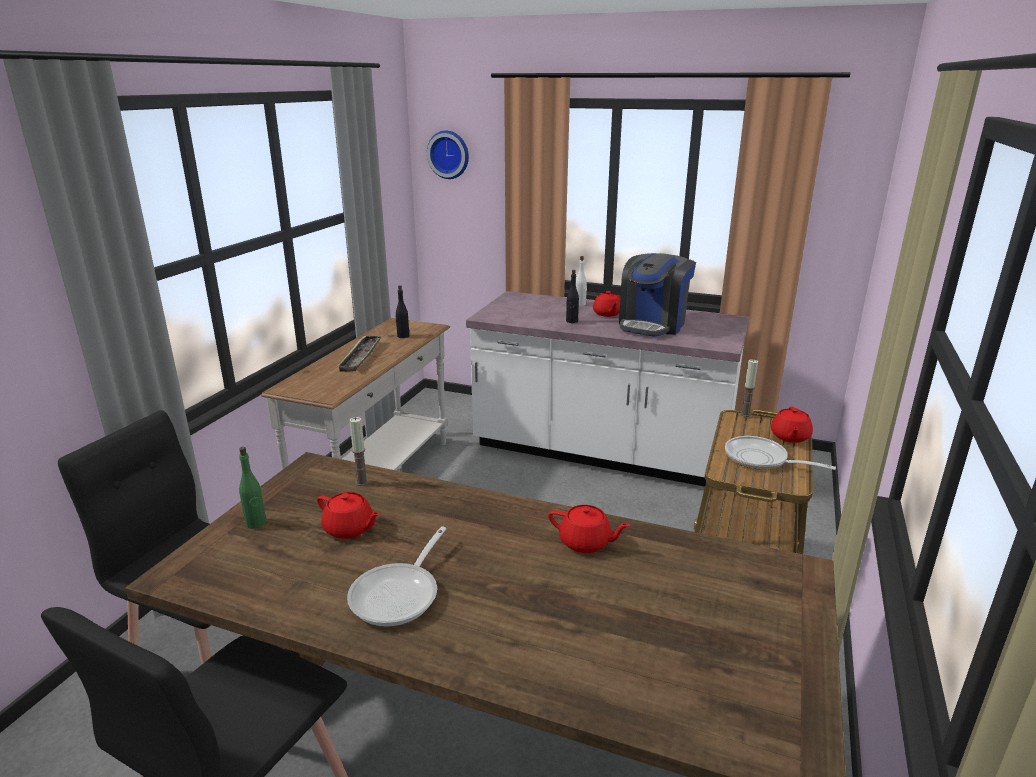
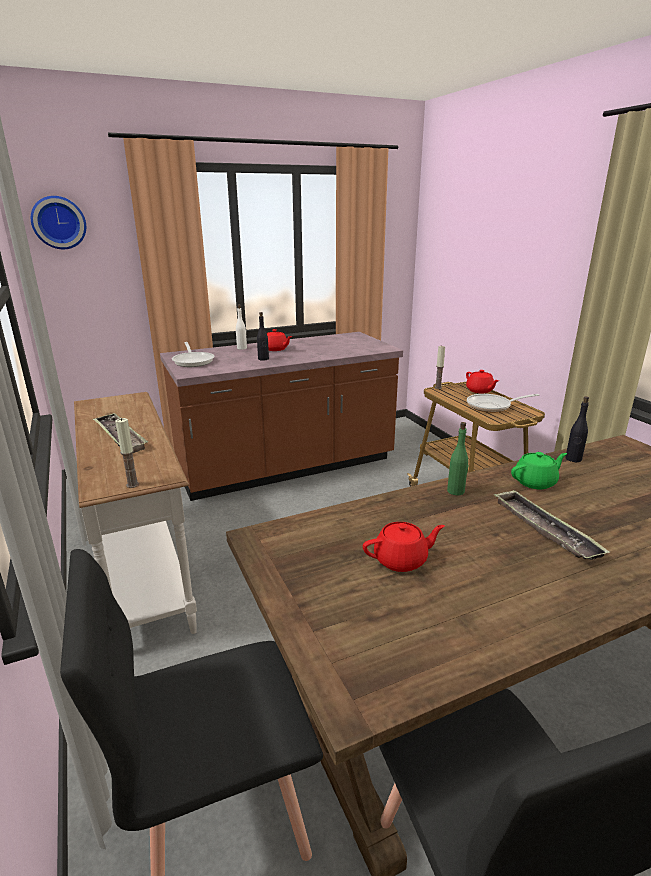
camera: 45 degrees left, 0 degrees up
(256, 523) = (321, 606): green bottle -> green bottle (456, 491)
(362, 482) = (331, 526): candle -> candle (132, 485)
(399, 594) = (531, 575): frying pan -> frying pan (193, 361)
(403, 336) = (124, 410): black bottle -> black bottle (573, 459)
(491, 577) = (544, 529): none -> tray
(586, 542) = (535, 482): red teapot -> green teapot
(601, 451) = (286, 467): white counter -> brown counter
(652, 325) = (320, 348): coffee machine -> none

